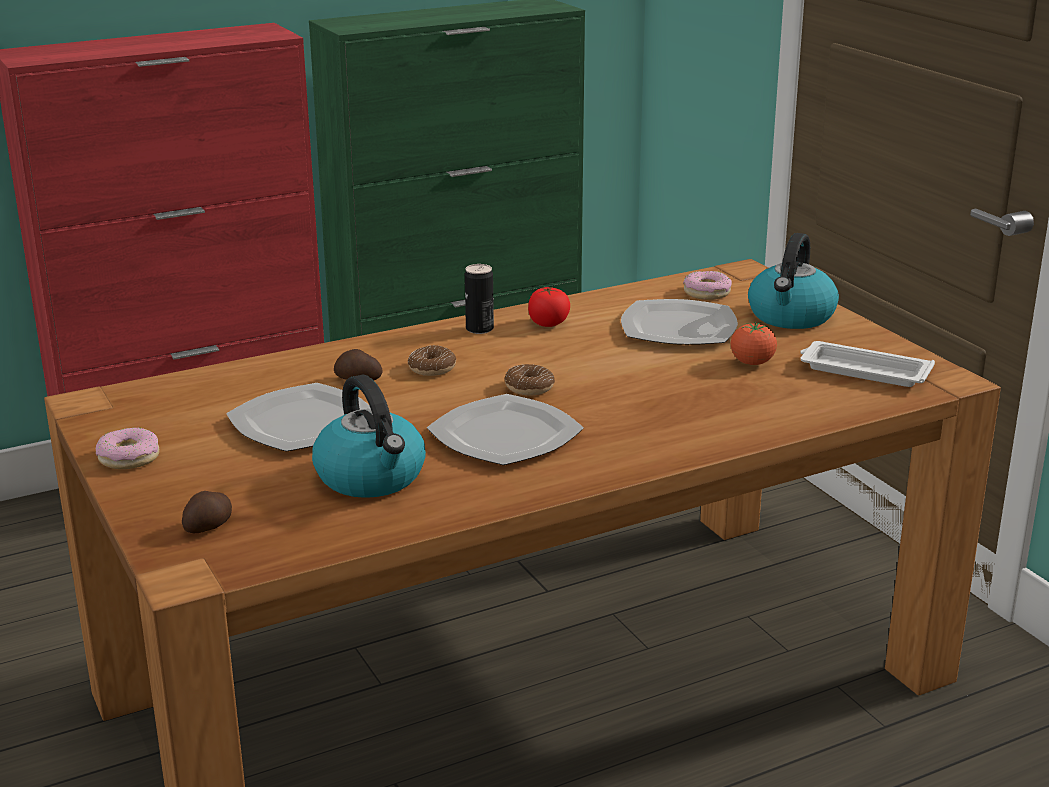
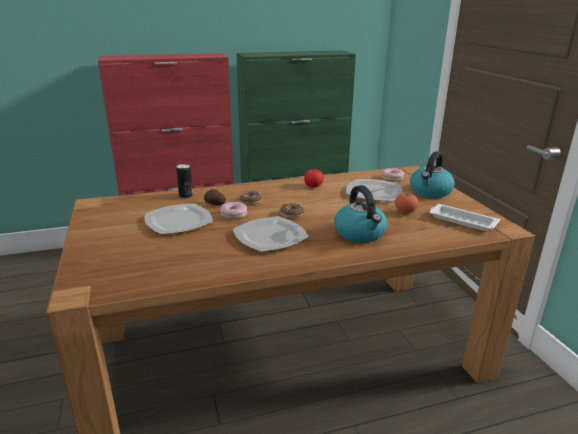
camera: 10 degrees right, 0 degrees up
(129, 458) = (91, 230): donut -> donut (234, 214)
(210, 527) = (104, 269): potato -> none
(372, 477) = (195, 251): kettle -> kettle (360, 233)
(479, 329) = (280, 186): can -> can (186, 196)

